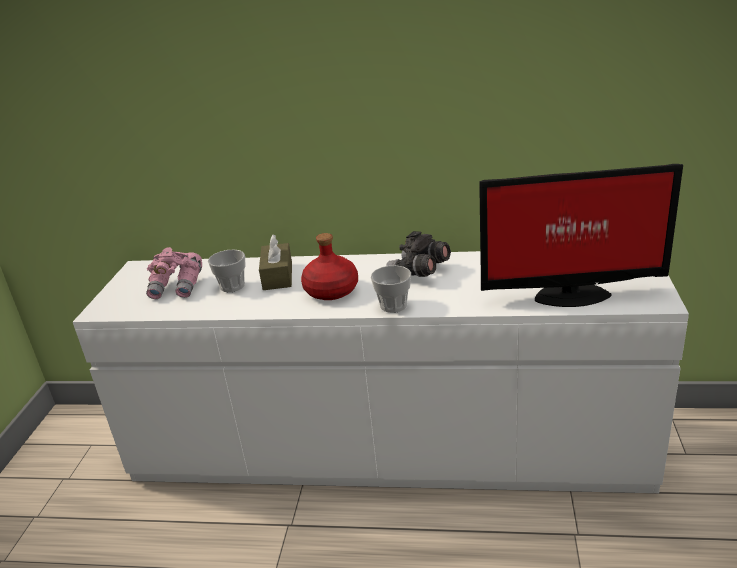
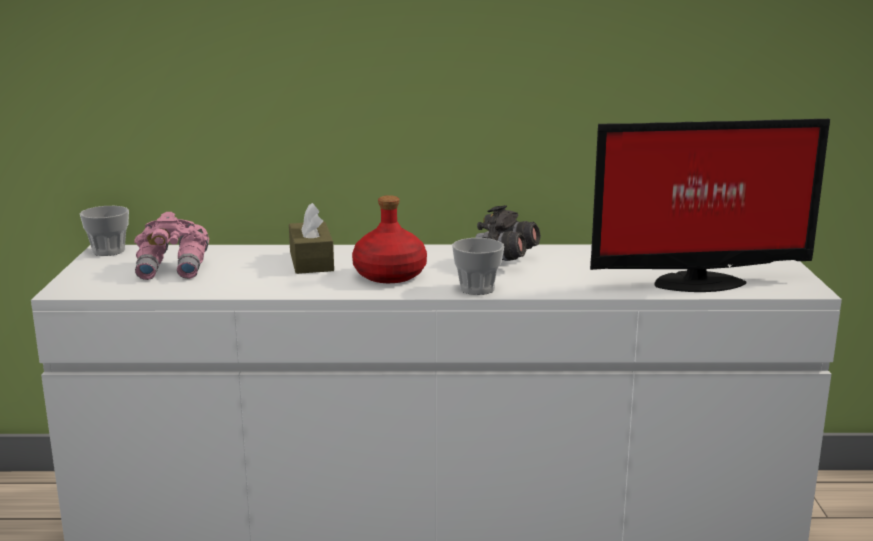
camera: 10 degrees left, 10 degrees down
(232, 286) = (251, 269): cup -> cup (108, 251)

